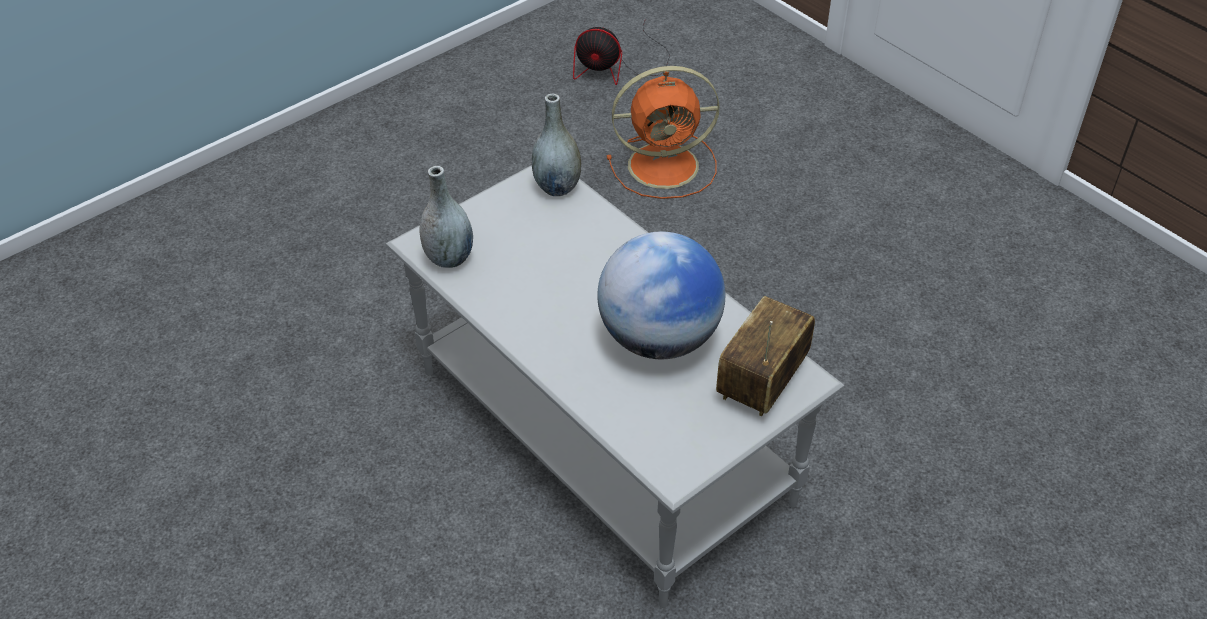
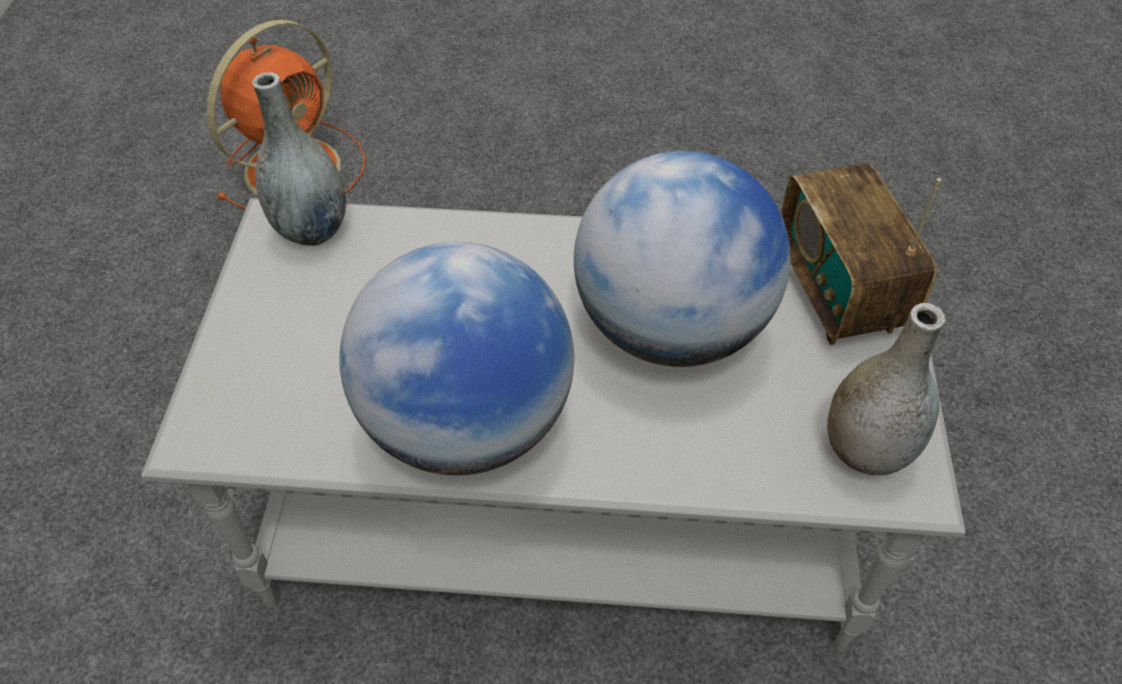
camera: 45 degrees left, 5 degrees up
(449, 258) = (272, 426): grey vase -> grey vase (866, 451)
(522, 311) = (466, 423): none -> globe
(617, 67) = (125, 97): fan -> none

